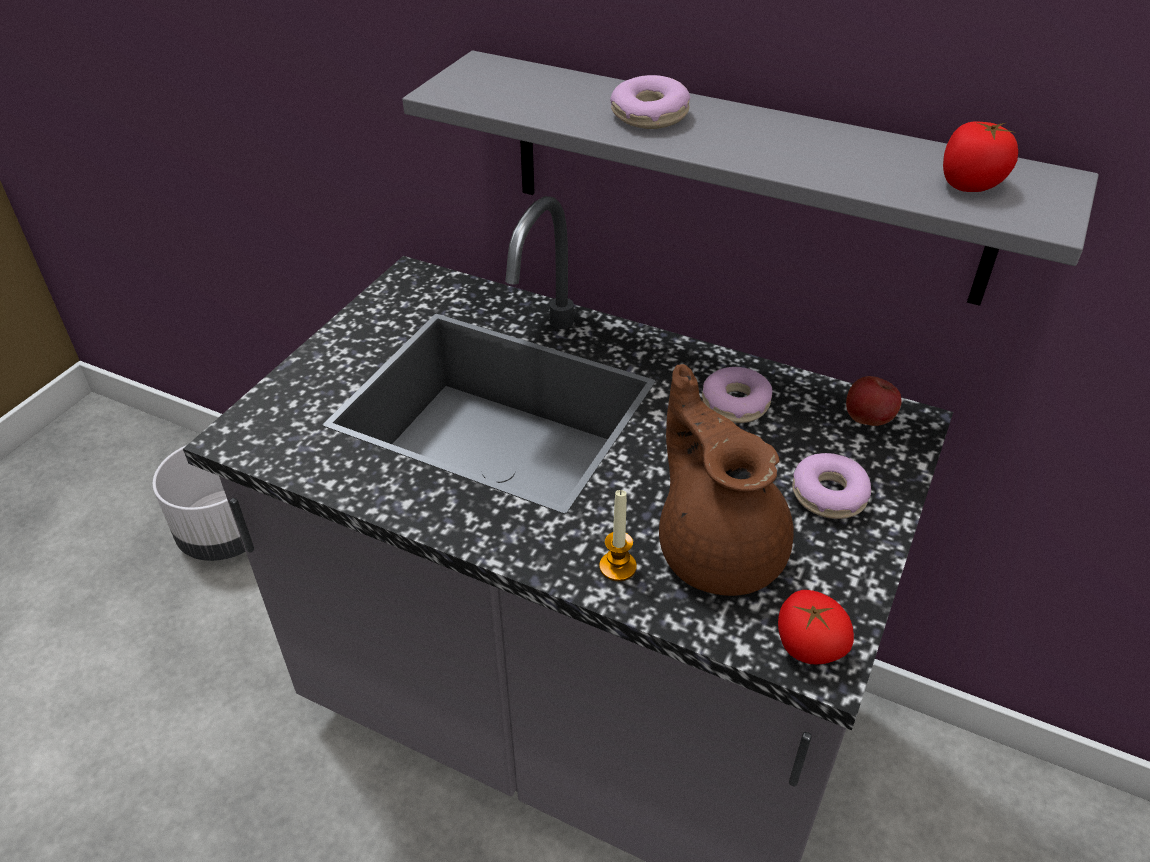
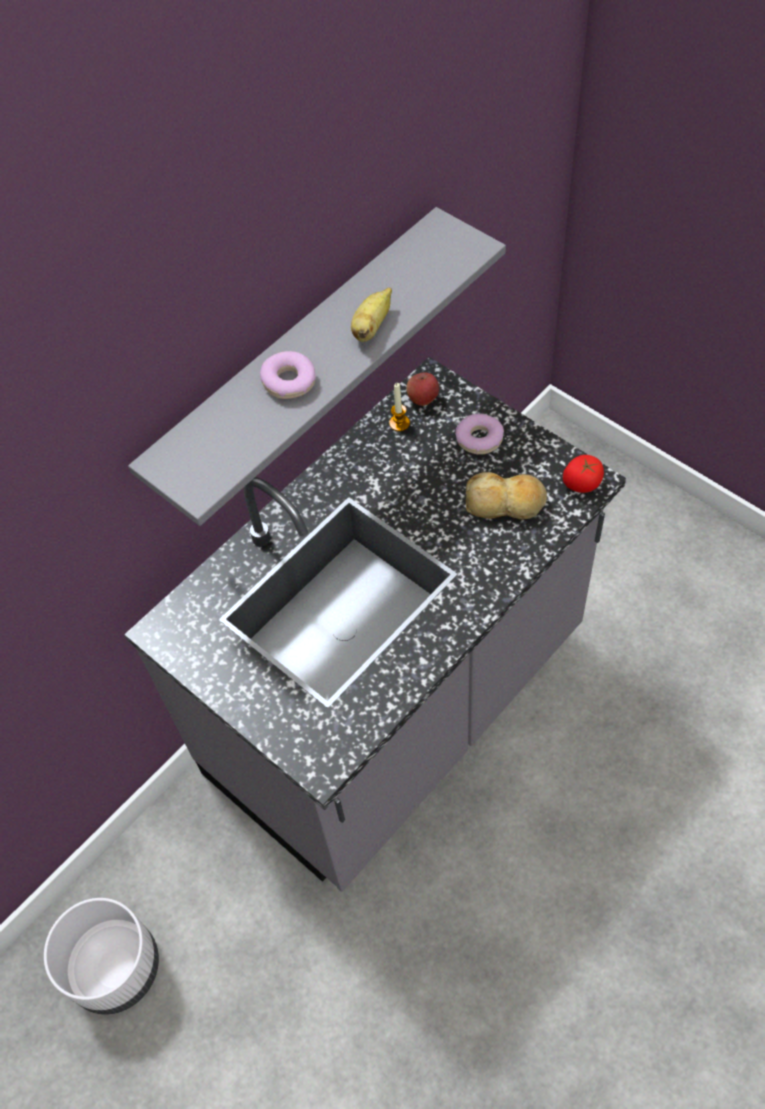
camera: 70 degrees left, 15 degrees up
(617, 567) = (507, 555): candle -> candle (399, 423)
(718, 548) = (505, 503): brown teapot -> bread
(736, 403) = (386, 460): donut -> none
(792, 157) = (372, 326): none -> banana
(969, 184) = (431, 261): tomato -> none

